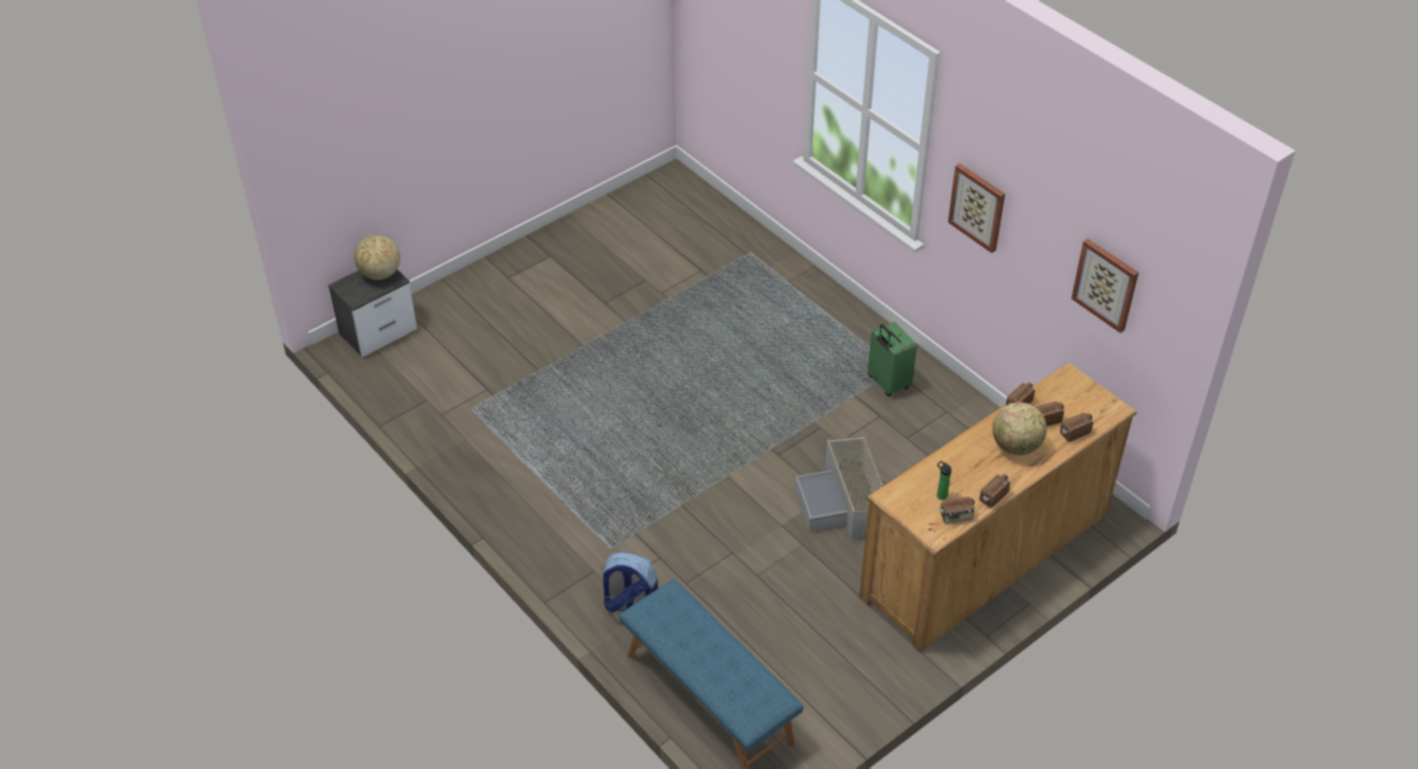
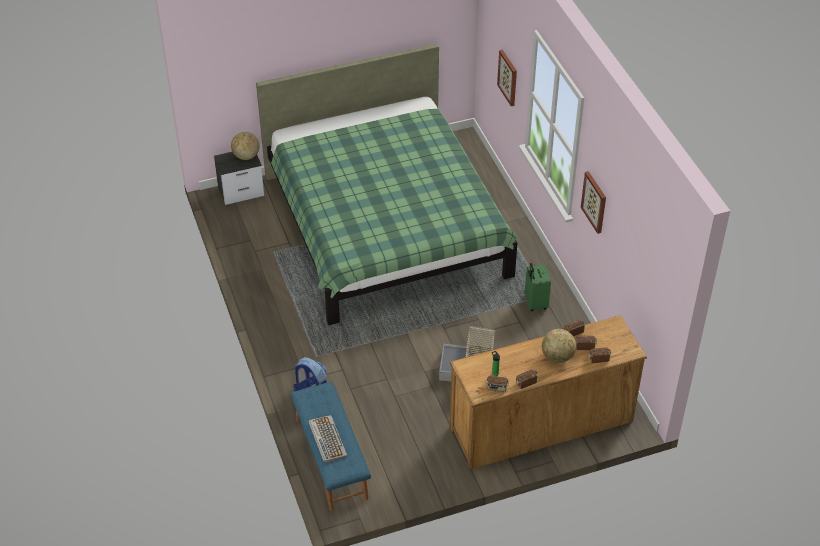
camera: 20 degrees right, 0 degrees up
(619, 328) = (385, 226): none -> green bed
(713, 670) = (327, 439): none -> keyboard
(1106, 284) = (644, 270): picture -> picture (508, 77)

